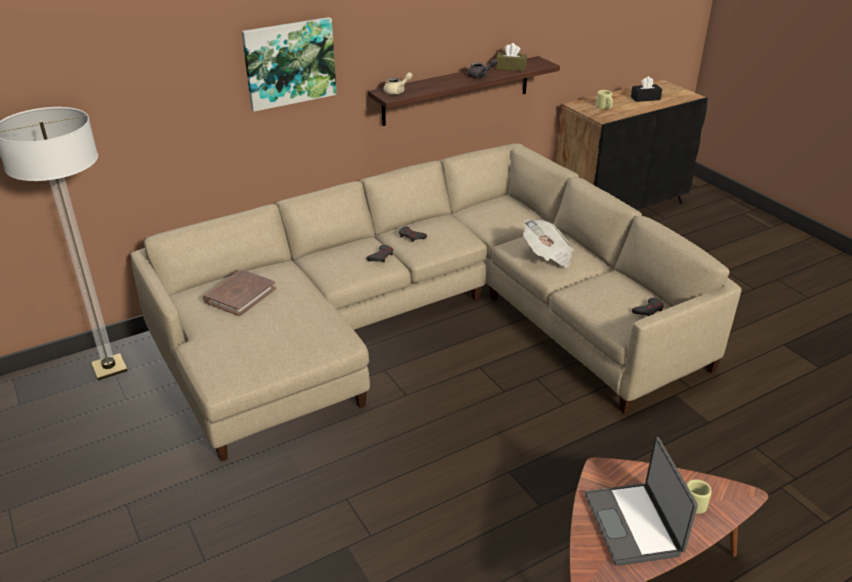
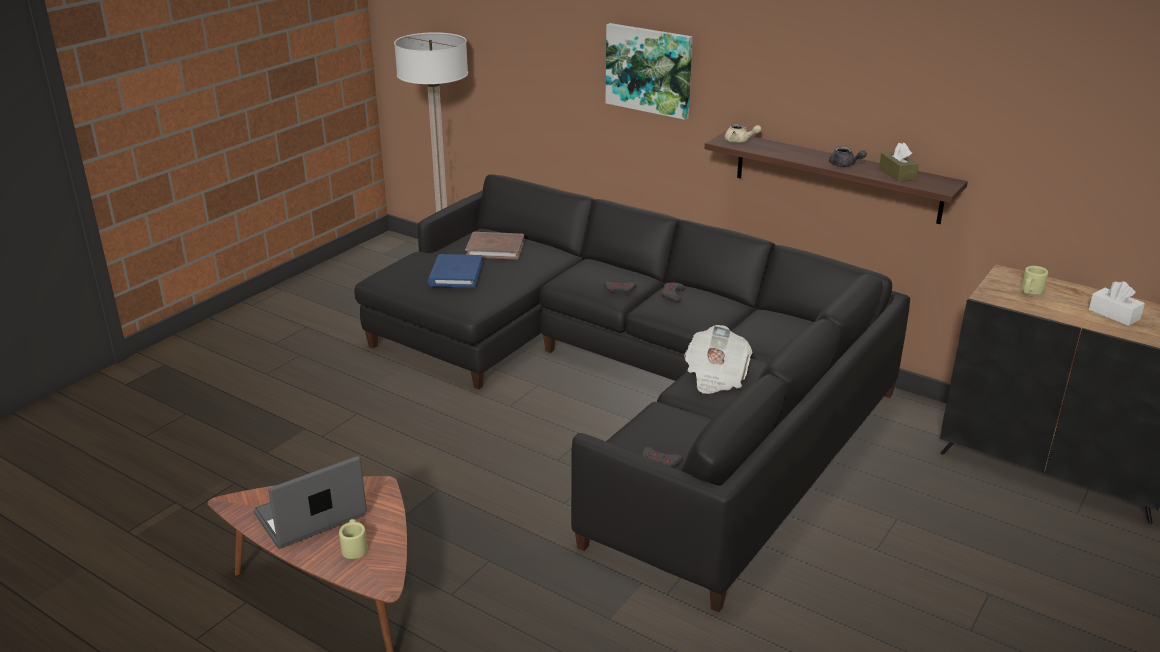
camera: 65 degrees right, 5 degrees down
(270, 330) = (455, 274): none -> blue book
(424, 323) = (631, 386): beige sofa -> black sofa
(645, 98) = (1114, 314): black tissue box -> white tissue box

